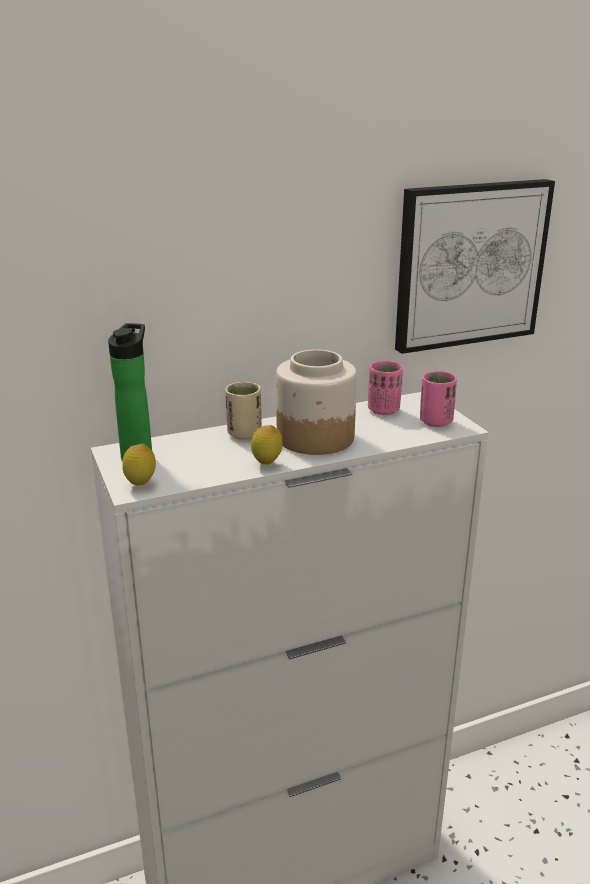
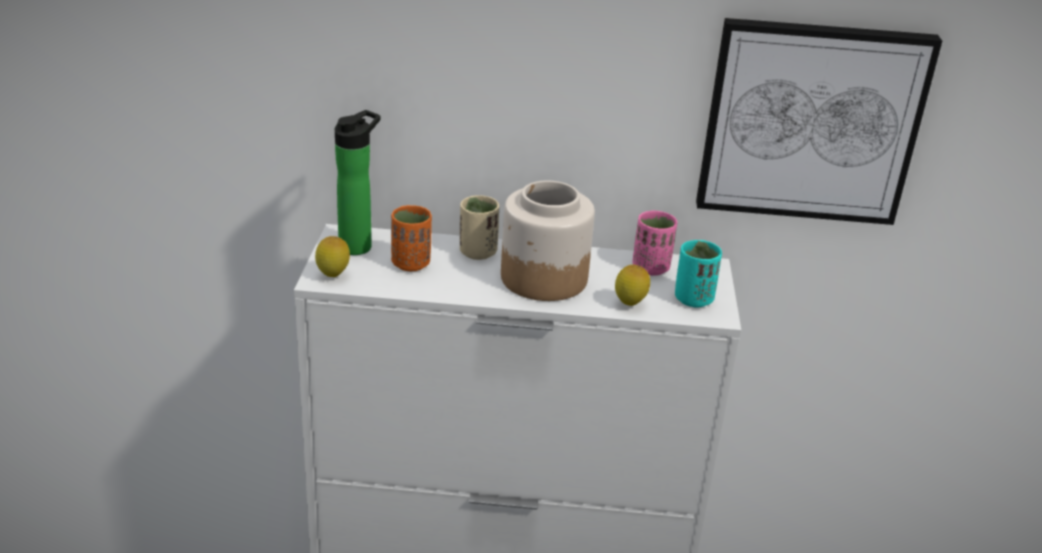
camera: 25 degrees right, 5 degrees up
(198, 457) = (411, 264): none -> orange cup
(267, 464) = (467, 292): lemon -> lemon (629, 305)
(435, 422) = (693, 299): pink cup -> turquoise cup

